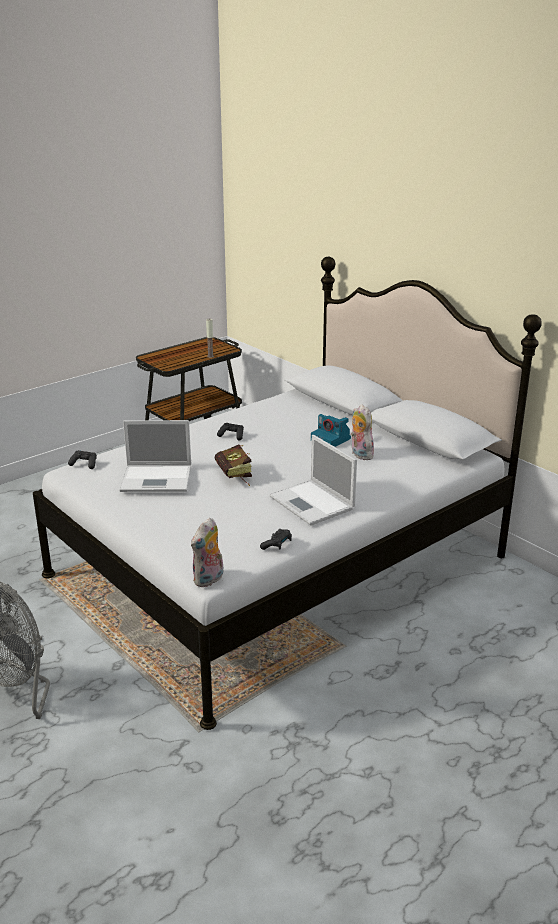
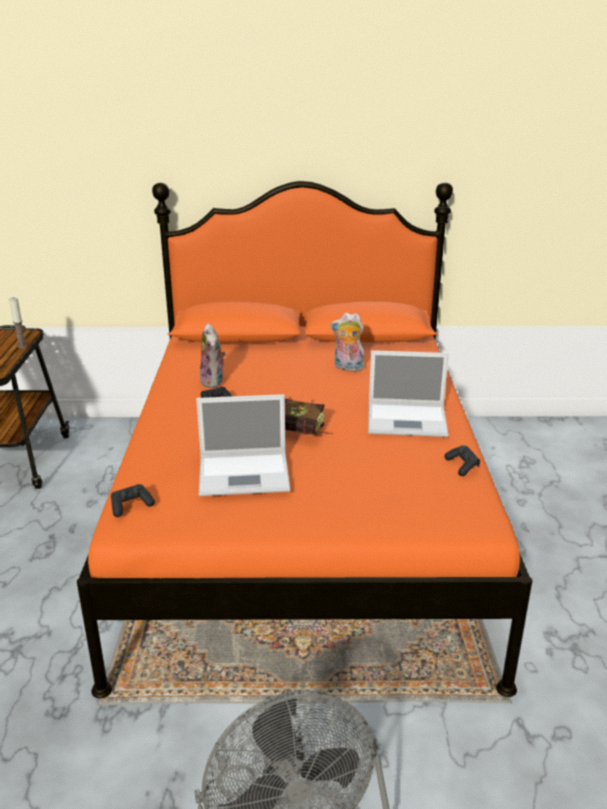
camera: 50 degrees left, 0 degrees up
(158, 479) = (246, 474): laptop -> laptop turned 45 degrees clockwise
(209, 580) = (488, 527): plush toy -> plush toy (214, 382)
(278, 566) = (303, 524): white bed -> orange bed
(331, 439) = (301, 367): camera -> none

